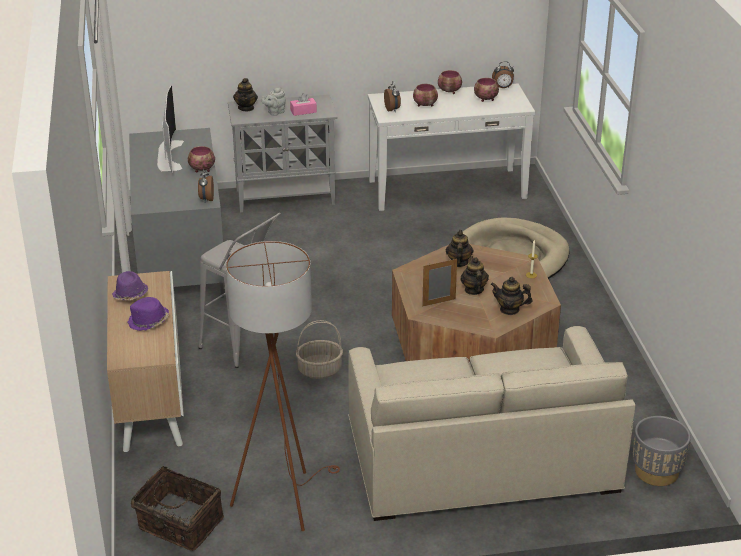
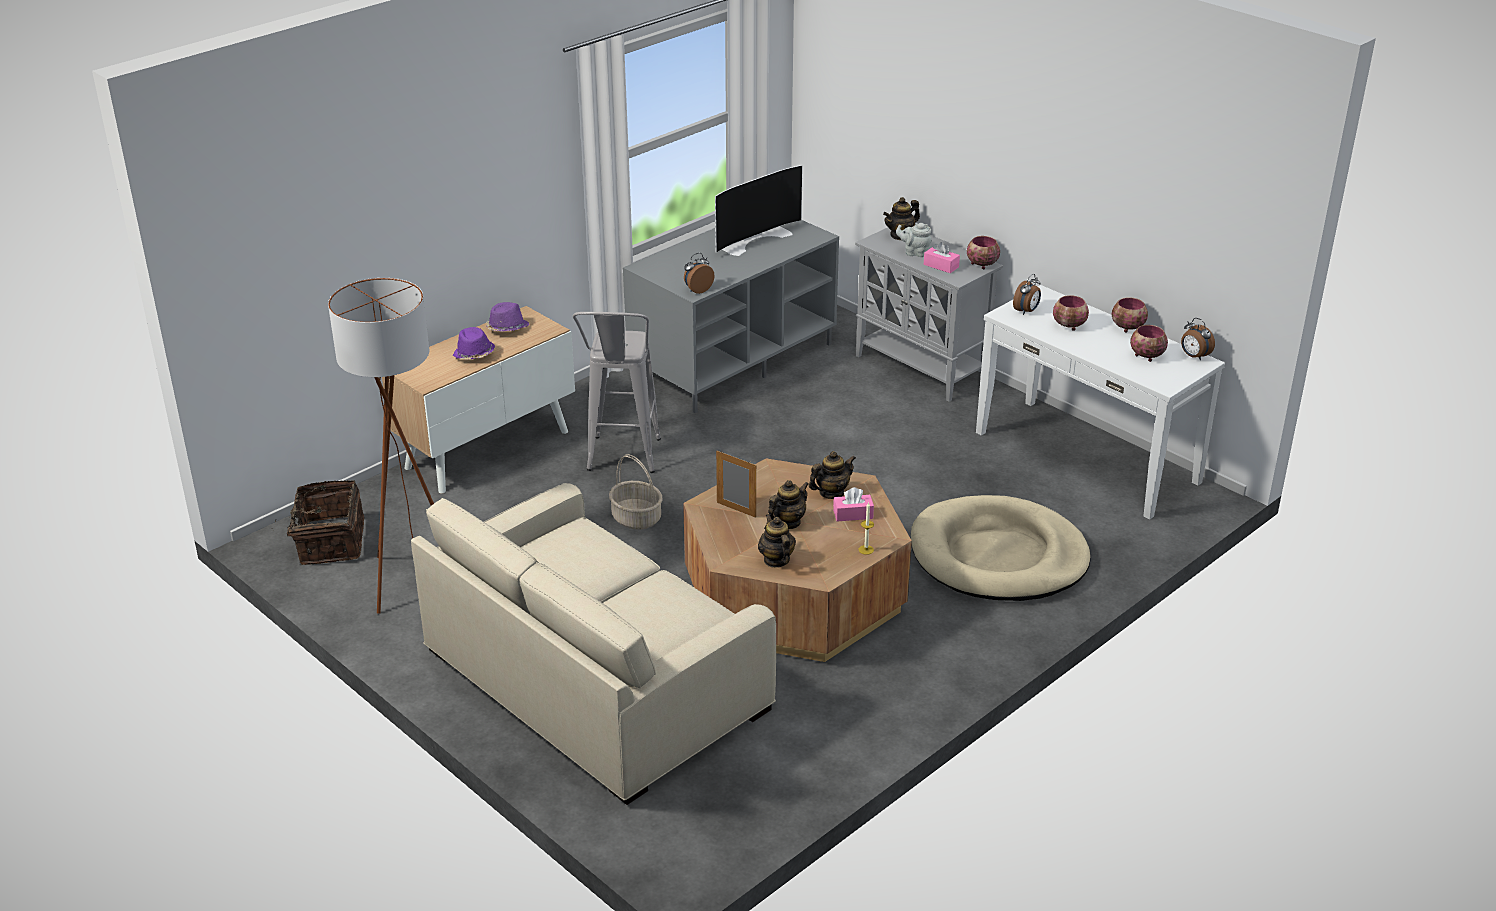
camera: 55 degrees right, 0 degrees up
(201, 169) = (750, 265): bowl -> bowl (981, 264)
(490, 264) = (853, 514): none -> pink tissue box
(656, 472) = (690, 821): grey planter -> none

